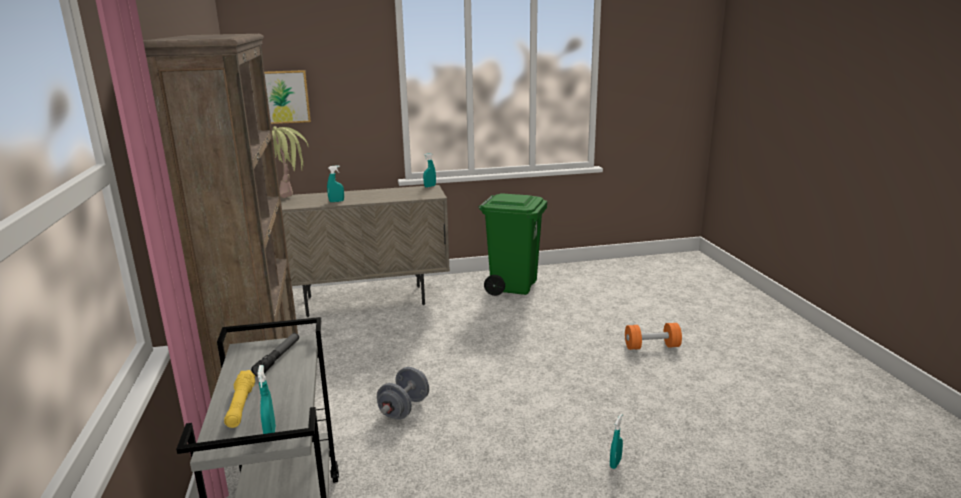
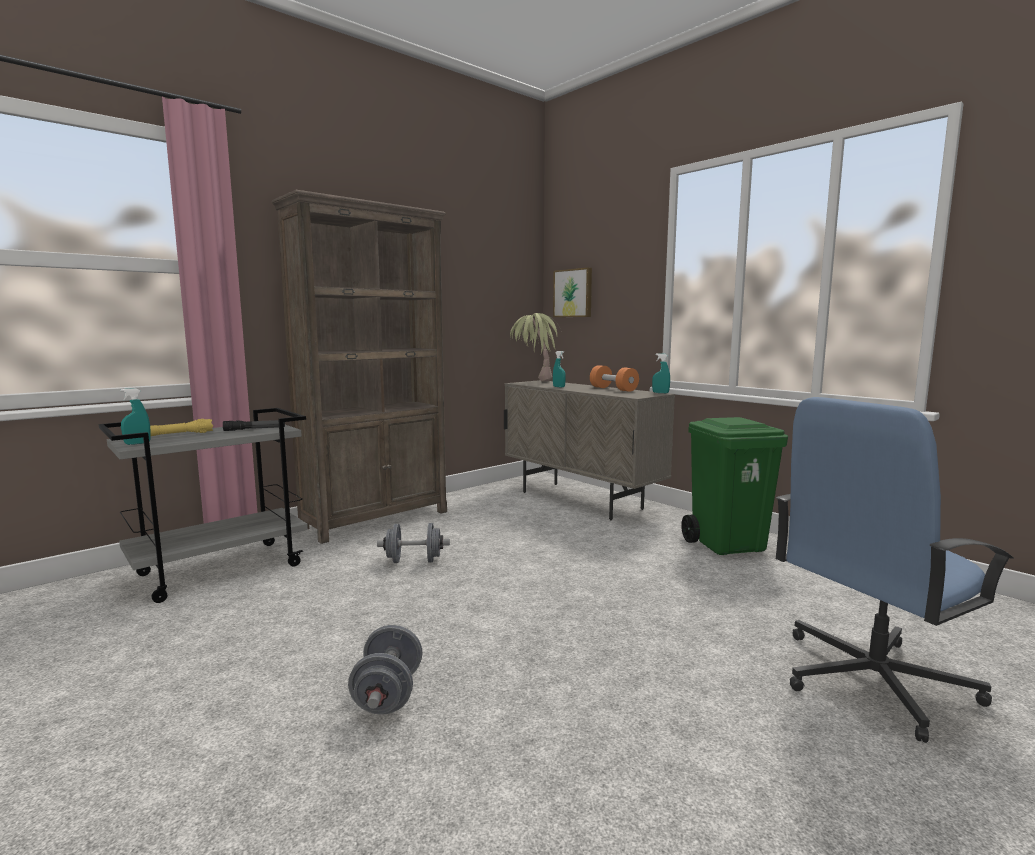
camera: 60 degrees right, 10 degrees down
(615, 463) = (388, 695): turquoise spray bottle -> grey dumbbell
(652, 346) = (722, 668): orange dumbbell -> orange dumbbell (613, 389)
(682, 318) = (871, 680): none -> blue office chair

